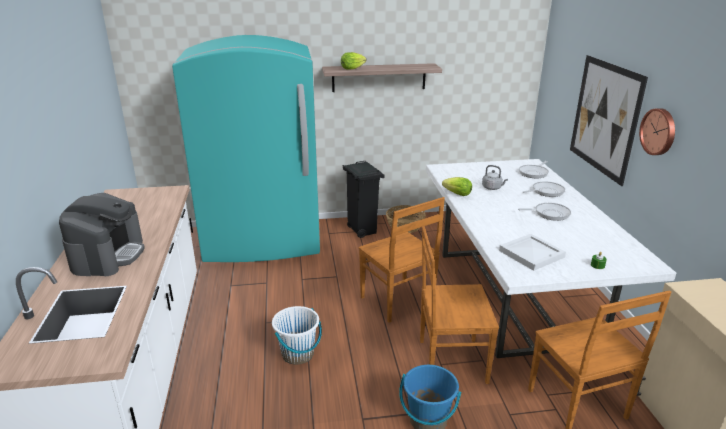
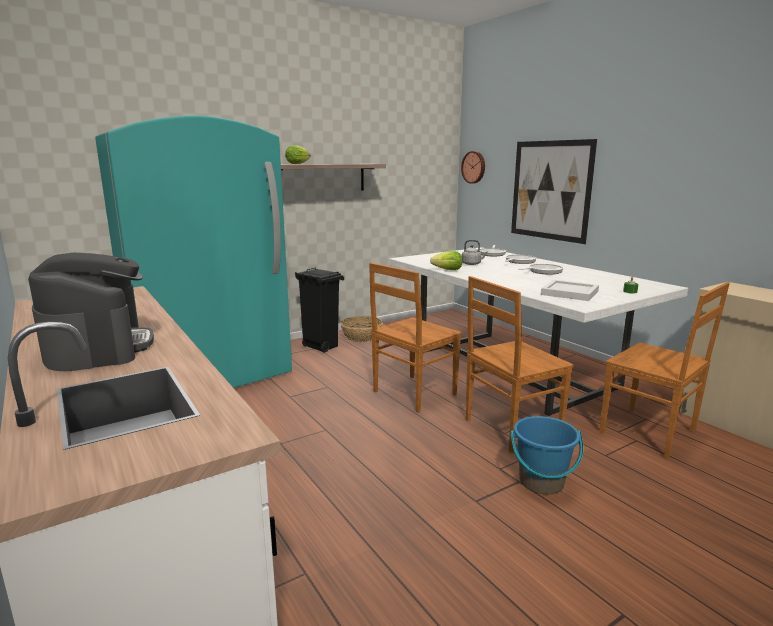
camera: 25 degrees left, 10 degrees down
(298, 354) = (347, 463): white bucket -> none
(398, 301) = (412, 394): brown chair -> brown chair turned 105 degrees clockwise
(659, 131) = (620, 181): wall clock -> wall clock (474, 167)

